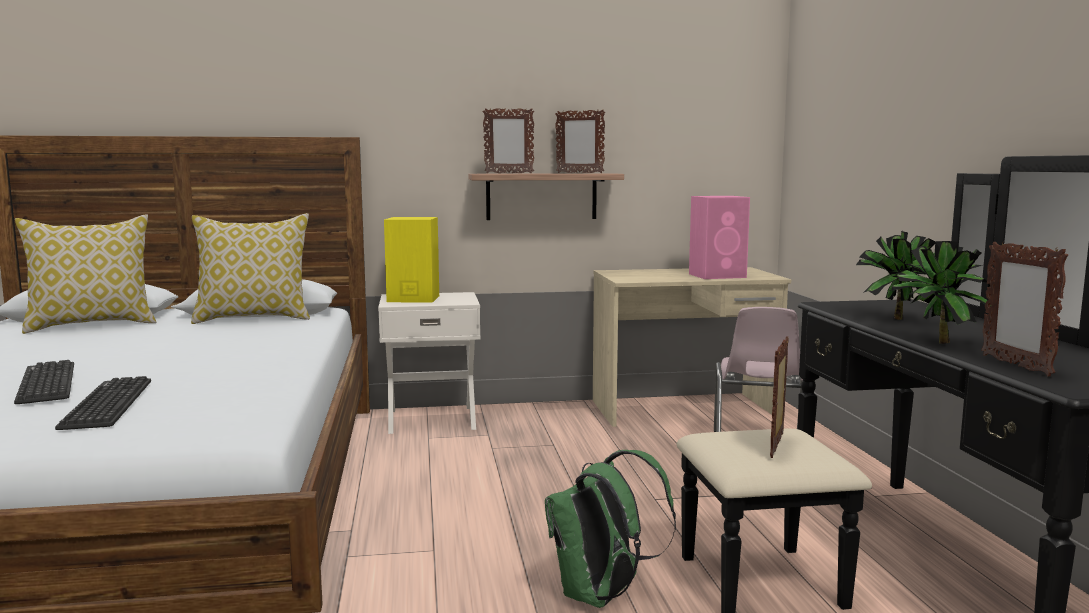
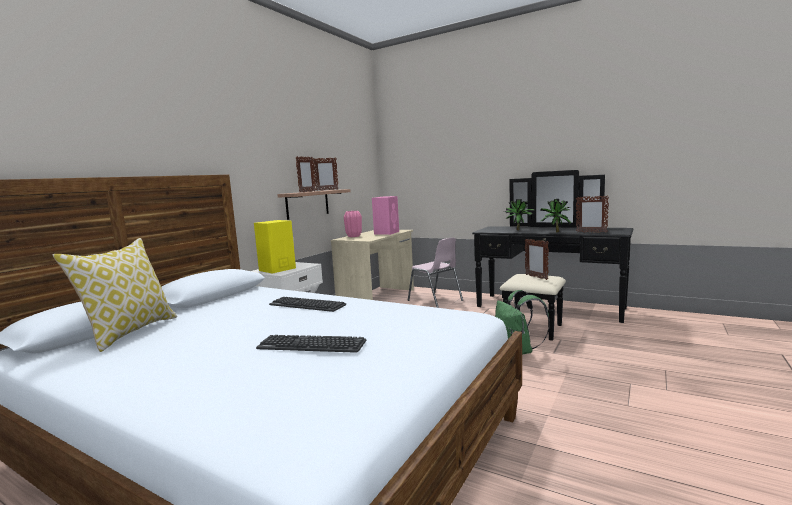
camera: 50 degrees left, 0 degrees up
(108, 404) = (393, 334): keyboard -> keyboard (307, 305)
(254, 318) = (228, 298): pillow -> none
(645, 271) = (353, 236): none -> pink vase

